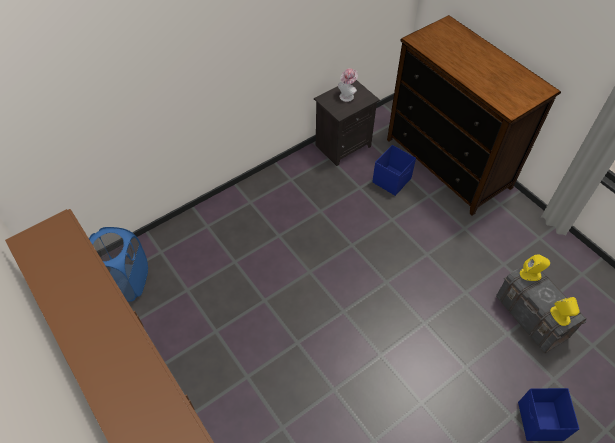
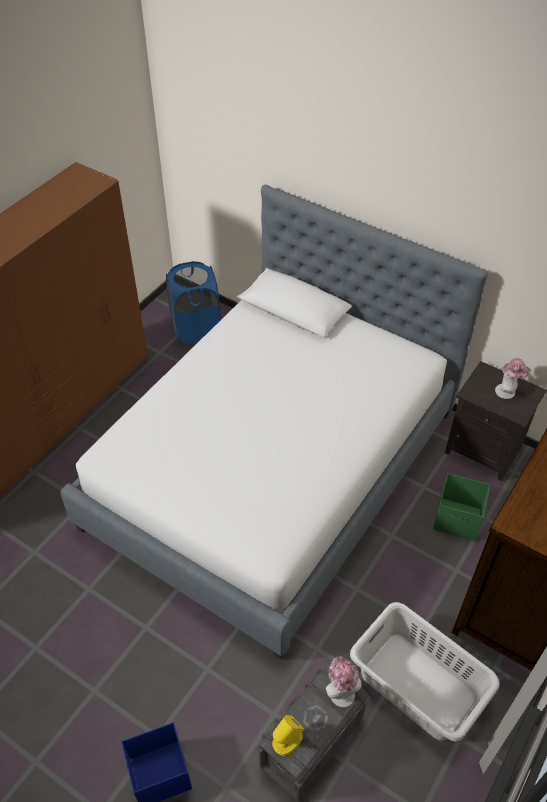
camera: 70 degrees right, 5 degrees down
(307, 271) = (273, 468): none -> bed
(392, 180) = (458, 520): blue storage box -> green storage box
(502, 246) = (417, 684): none -> grey laundry basket
(530, 274) = (341, 691): yellow speaker -> hat

